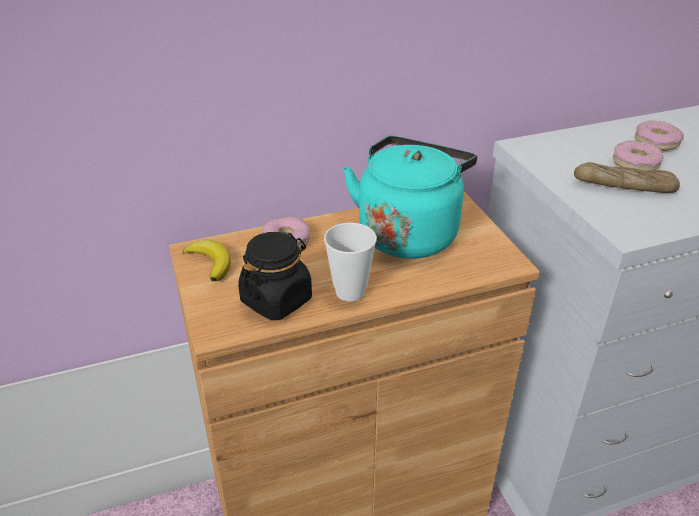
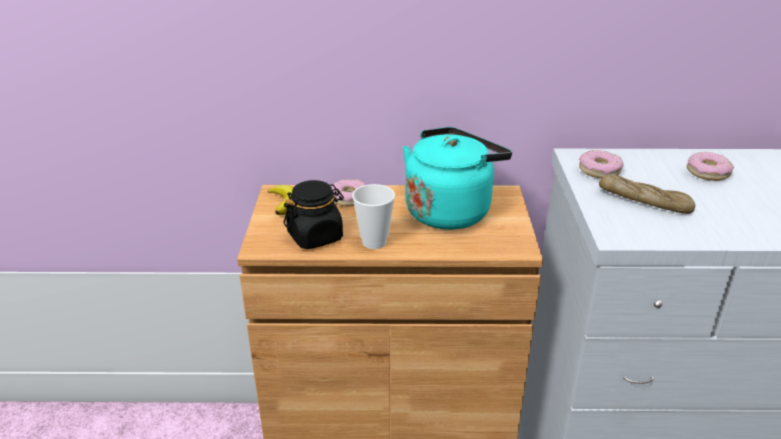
camera: 20 degrees right, 5 degrees down
(635, 163) = (671, 185): donut -> donut (599, 170)

